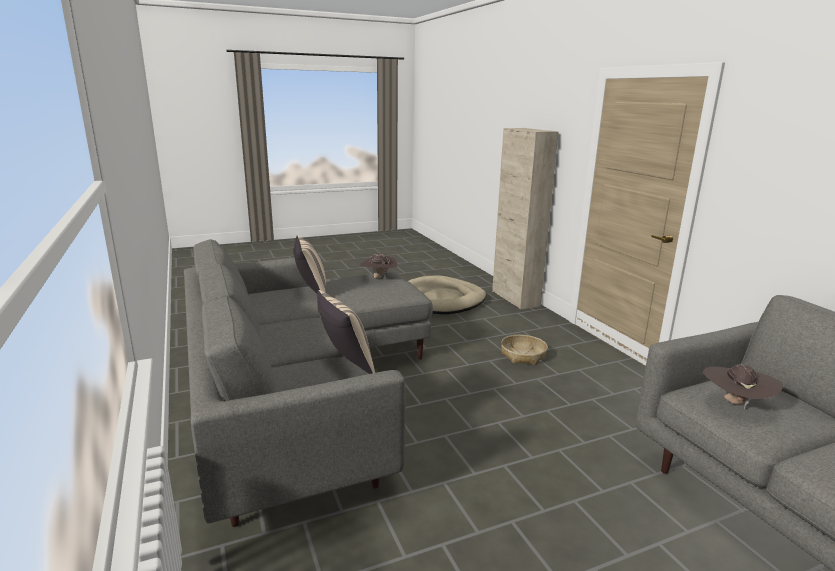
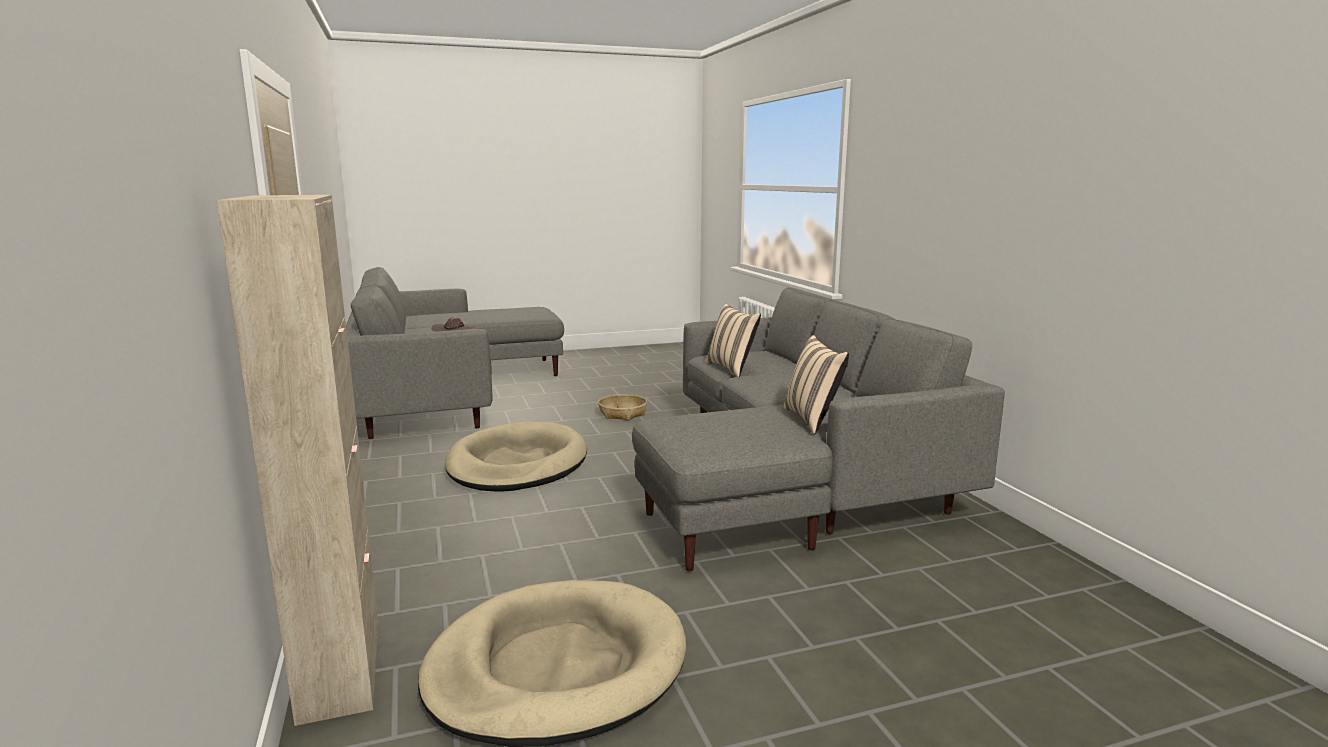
camera: 175 degrees left, 5 degrees down
(378, 278) = (715, 440): brown hat -> none
(523, 355) = (490, 517): basket -> basket (622, 413)
(552, 407) = (517, 464): none -> beige dog bed

